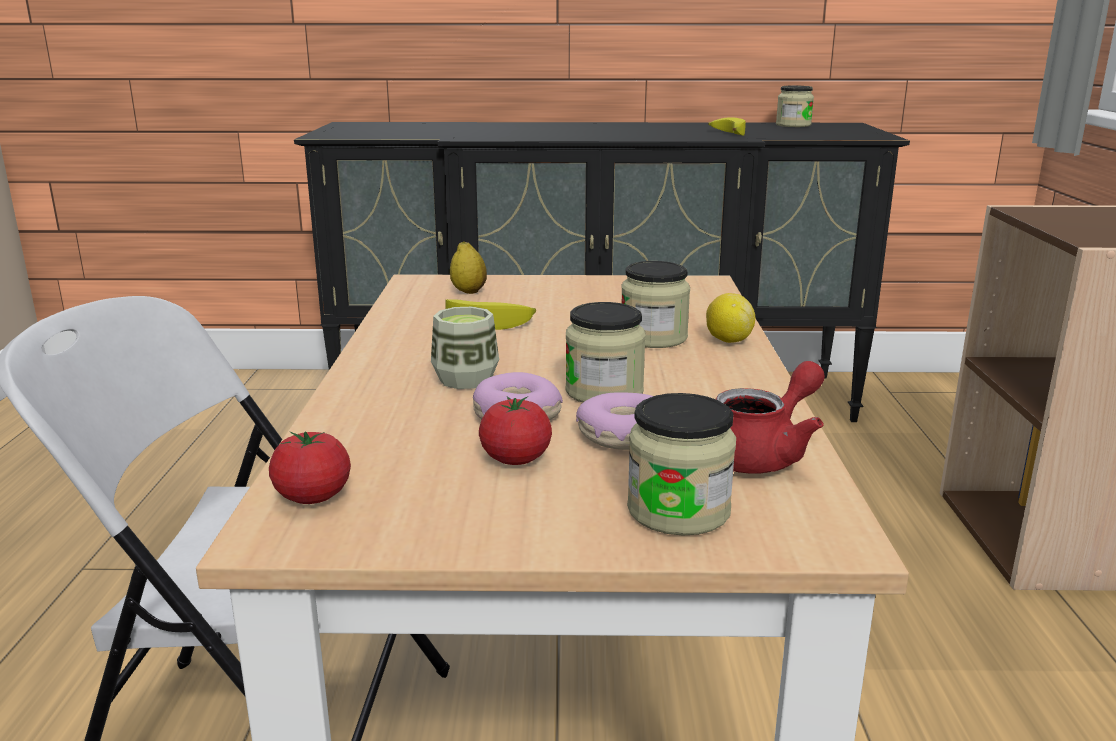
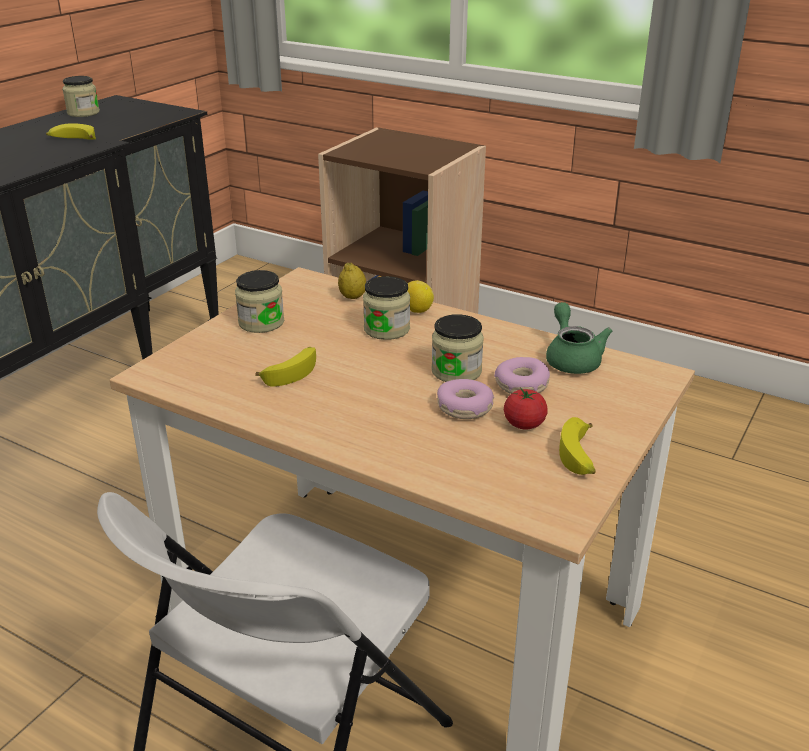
camera: 60 degrees left, 10 degrees up
(313, 496) = (522, 499): tomato -> none
(464, 516) = (580, 457): none -> banana
(465, 379) = (391, 408): cup -> none
(469, 292) = (208, 360): lemon -> lemon (352, 297)
(678, 510) = (614, 399): jar -> jar (261, 322)
(760, 454) = (572, 358): red teapot -> green teapot

